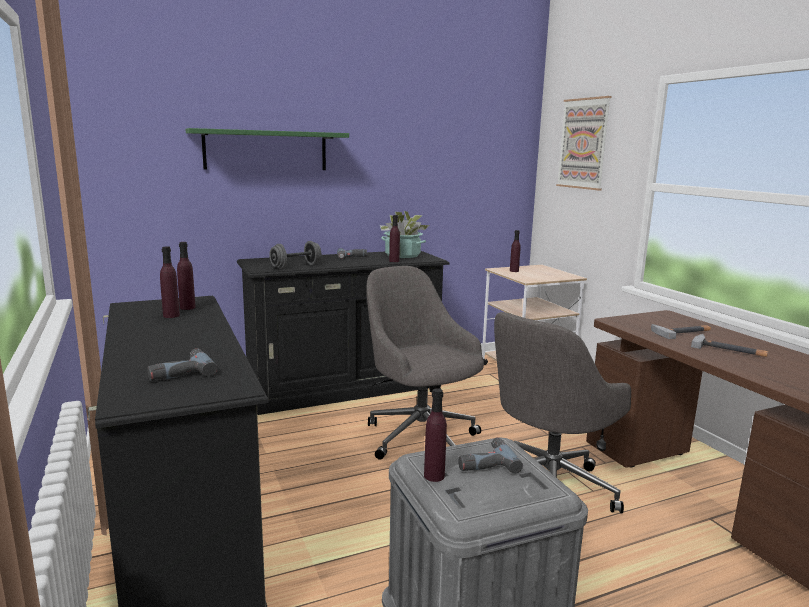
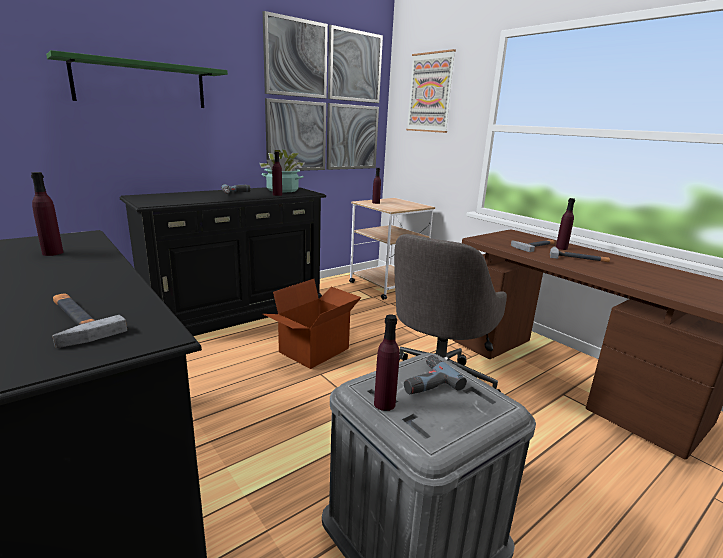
camera: 15 degrees left, 5 degrees up
(180, 372) = (74, 320): power drill -> hammer
(187, 307) = (72, 243): purple bottle -> purple bottle (561, 248)
(296, 266) = (184, 201): grey dumbbell -> none
(419, 437) = (315, 351): grey office chair -> cardboard box
(460, 155) = (326, 100): none -> picture

